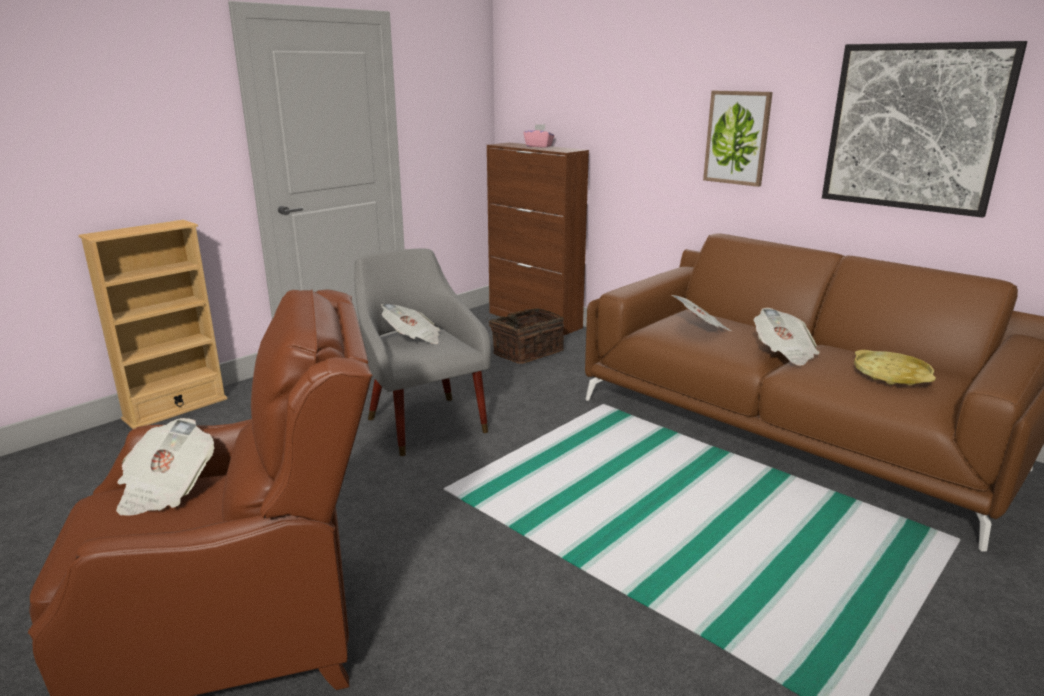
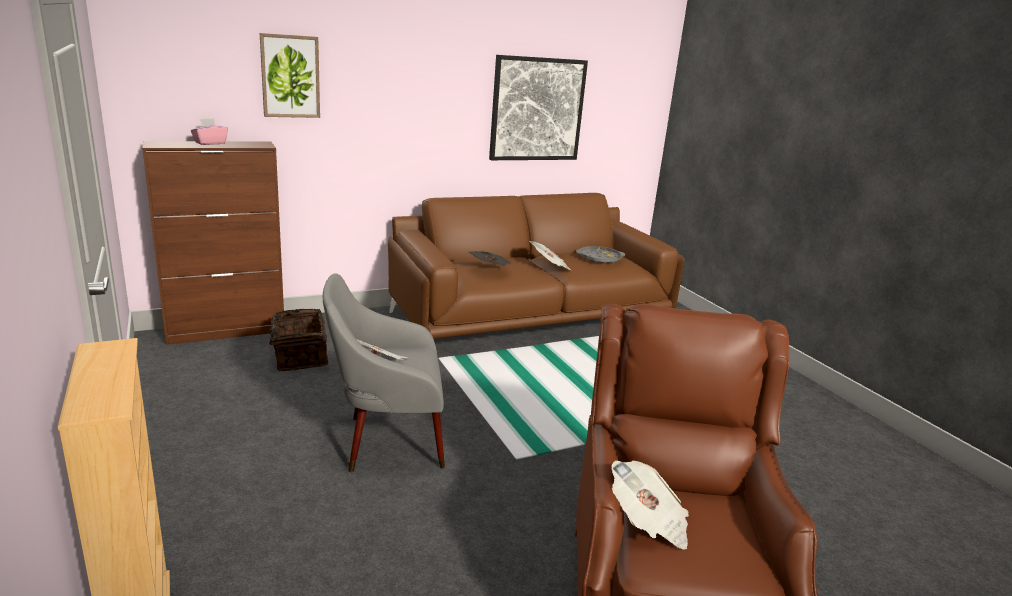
camera: 70 degrees left, 0 degrees up
(737, 138) = (422, 121): picture -> picture (290, 76)
(891, 374) = (599, 258): yellow tray -> grey tray

